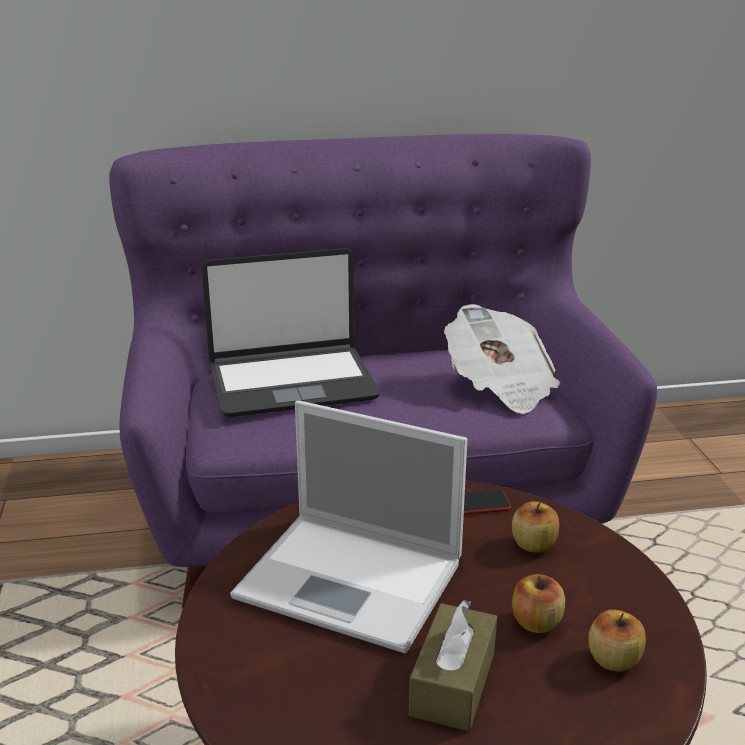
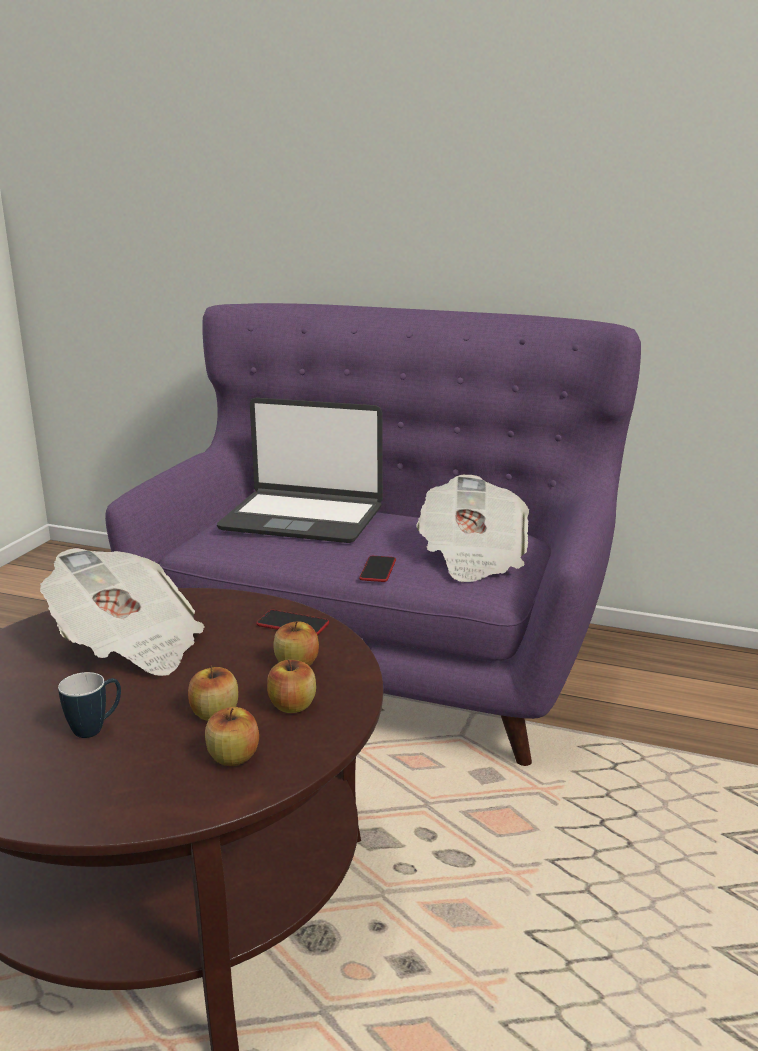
camera: 30 degrees right, 5 degrees down
(354, 580) = (129, 646): laptop -> newspaper
(436, 421) = (378, 570): none -> phone
(453, 683) = (96, 728): brown tissue box -> mug
(588, 588) = (292, 706): none -> apple

